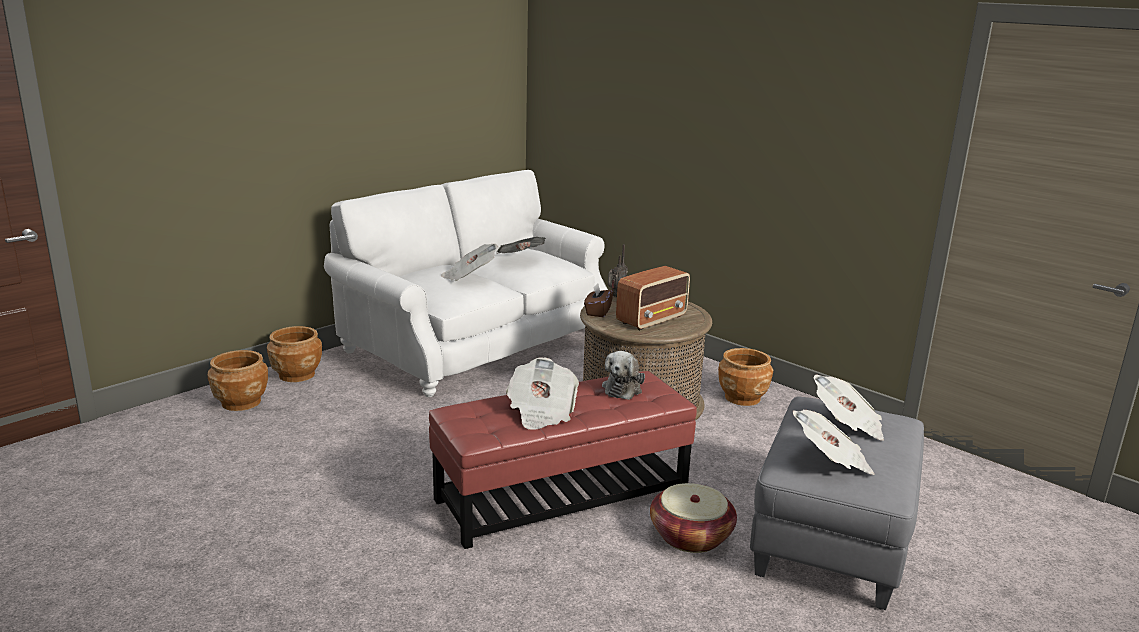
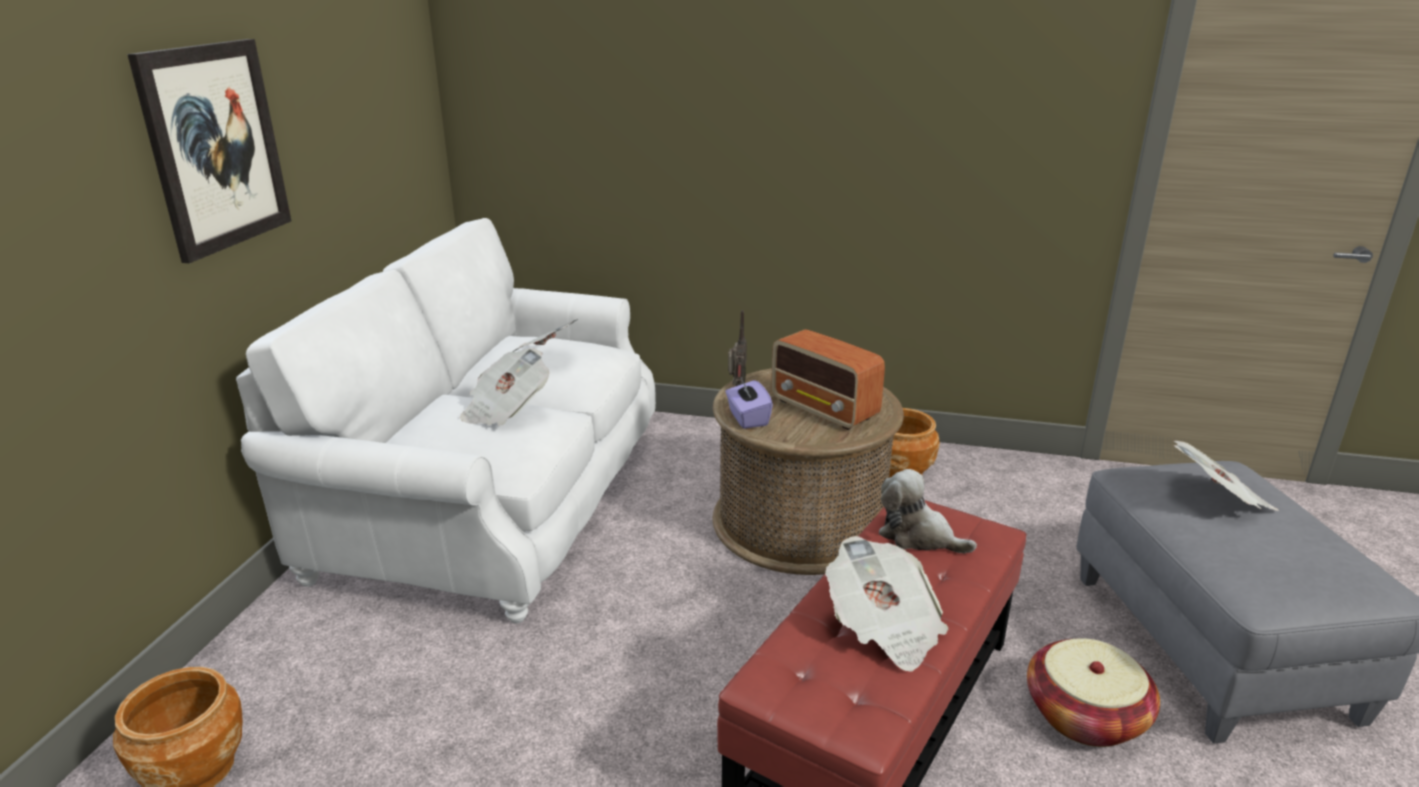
camera: 30 degrees left, 5 degrees up
(297, 374) = (254, 663): brown planter -> none
(348, 99) = (215, 147): none -> picture
(598, 312) = (747, 418): brown tissue box -> purple tissue box
(623, 388) = (918, 536): plush toy -> plush toy turned 135 degrees clockwise
(652, 319) = (825, 410): radio -> radio turned 120 degrees clockwise
(831, 461) = (1287, 565): newspaper -> none

